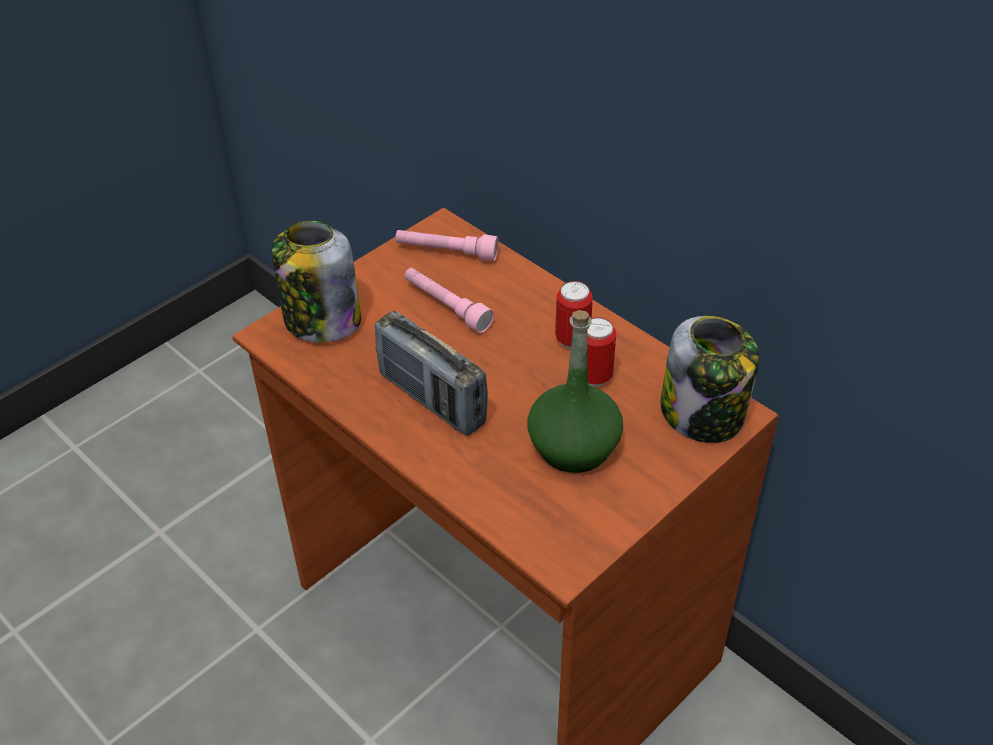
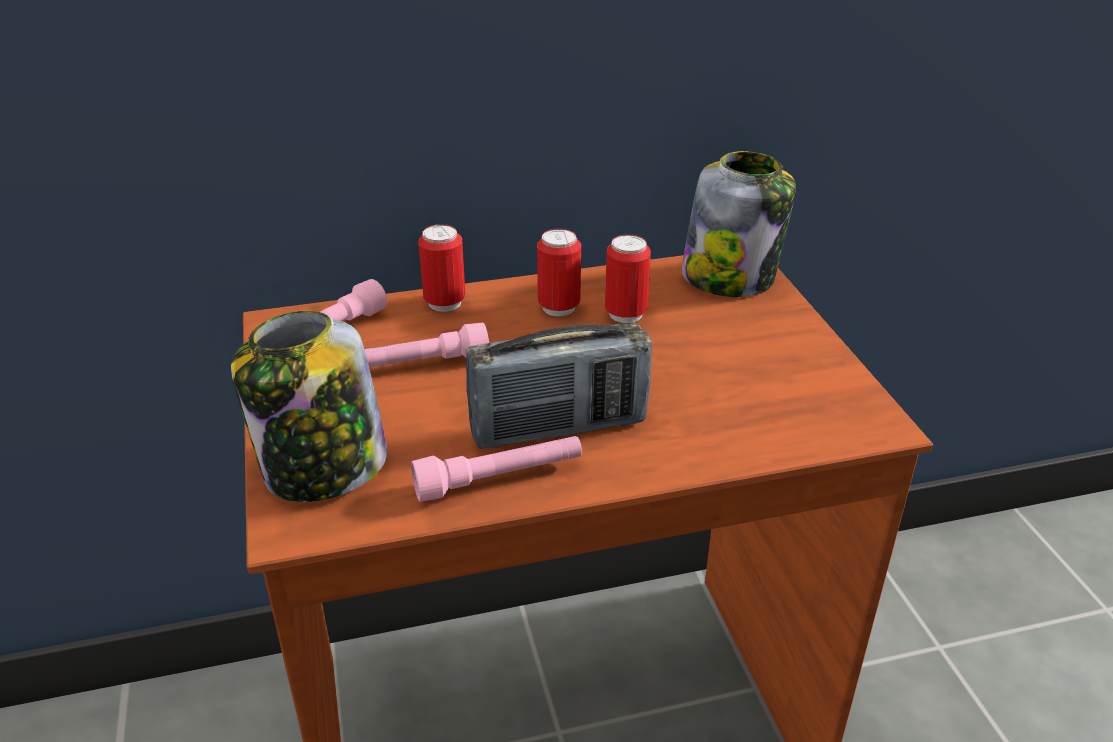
camera: 60 degrees left, 10 degrees down
(363, 395) = (499, 479): none -> pink flashlight
(528, 284) = (444, 303): none -> can
(573, 446) = (714, 360): green bottle -> none

